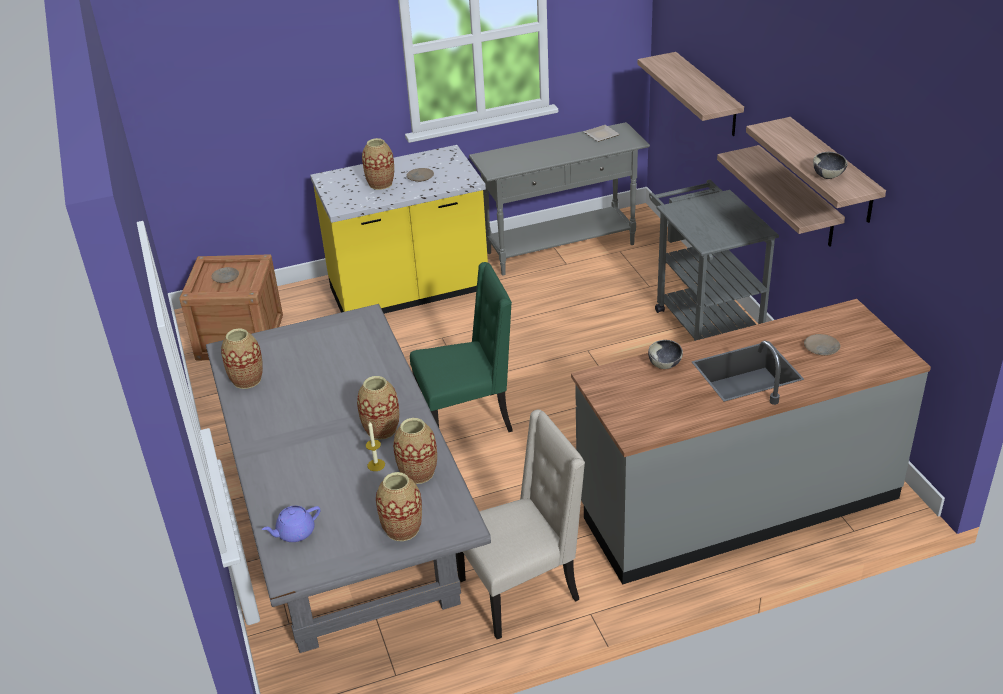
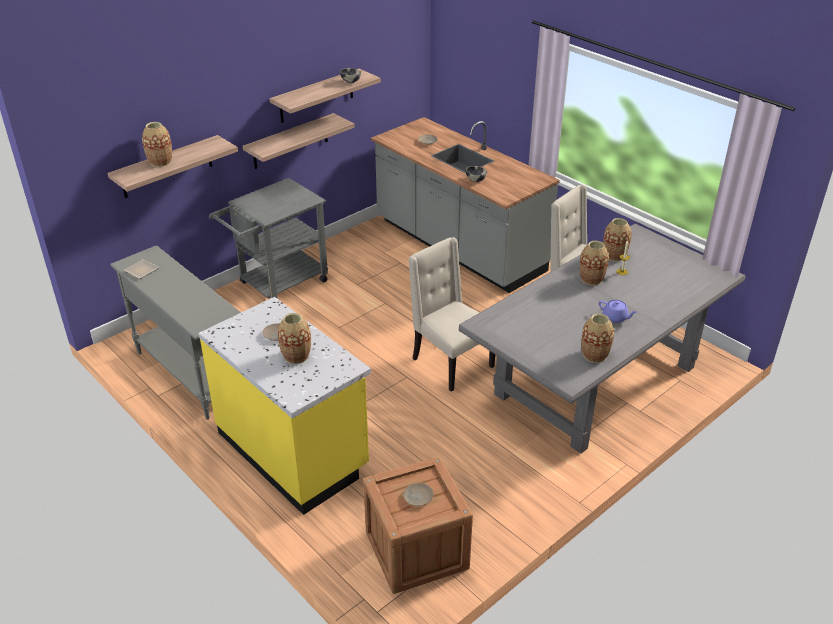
camera: 115 degrees left, 0 degrees up
(295, 533) = (698, 282): purple teapot -> purple teapot (615, 318)
(402, 529) = (658, 249): vase -> vase (160, 162)
(467, 420) = (450, 363): green chair -> beige chair

